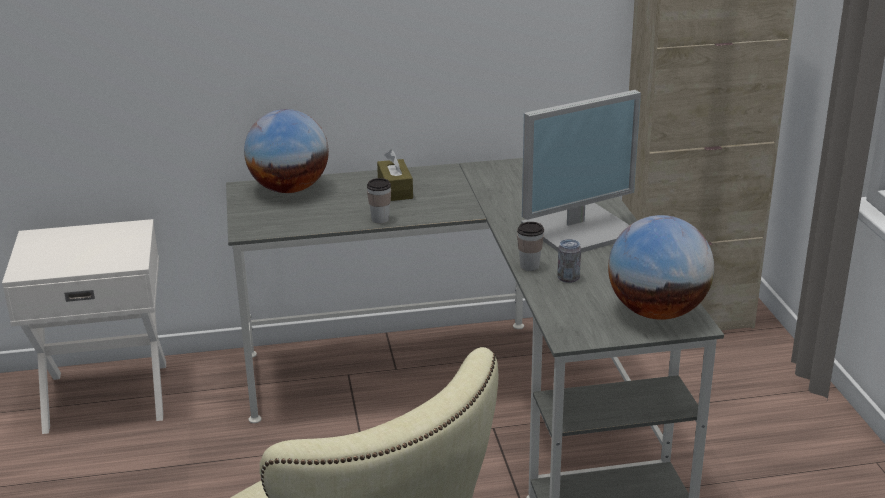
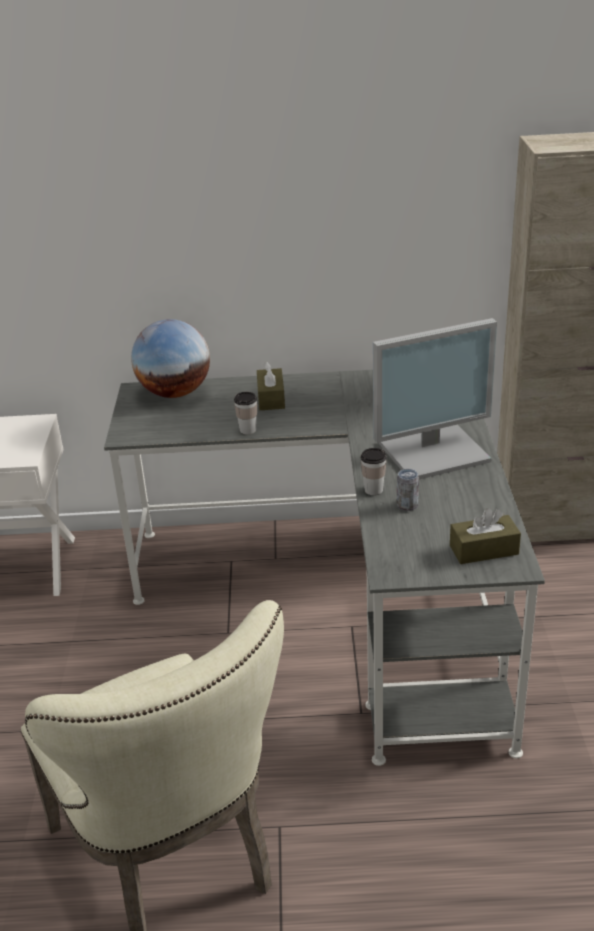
camera: 10 degrees right, 5 degrees up
(657, 312) = (484, 550): globe -> brown tissue box

